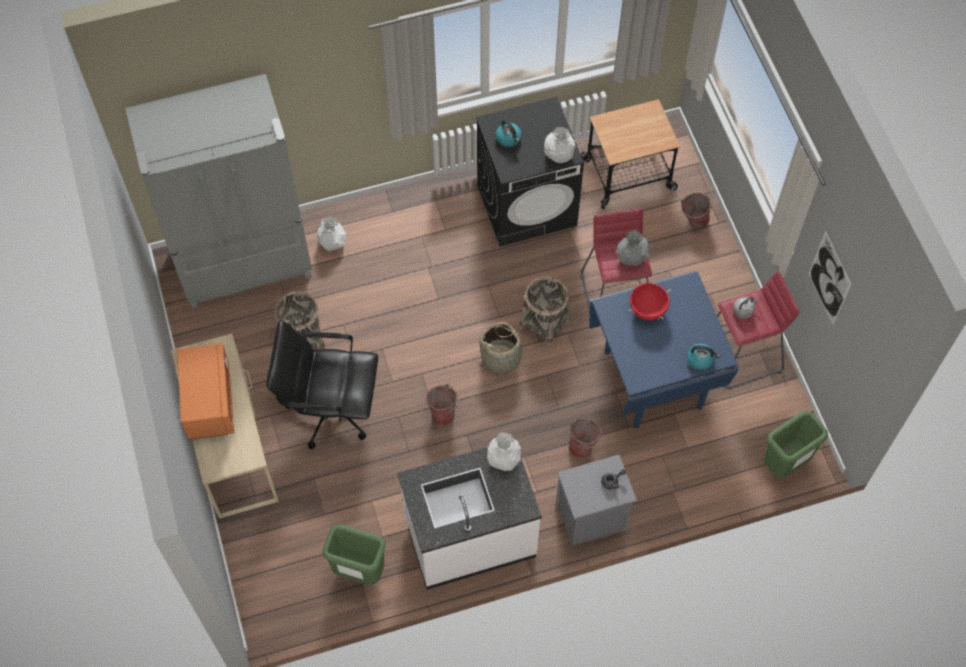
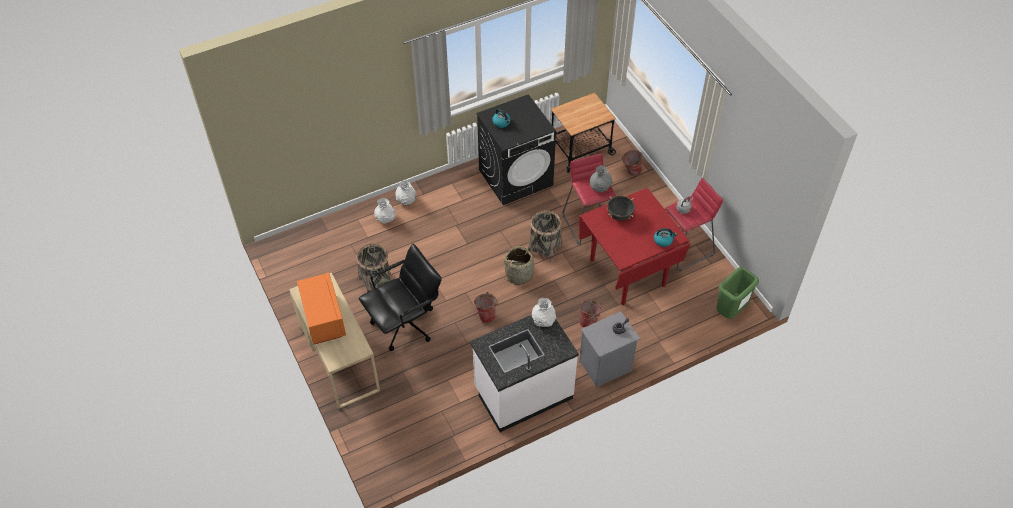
camera: 10 degrees left, 10 degrees down
(244, 263) = (325, 240): grey fridge -> none
(330, 408) = (405, 324): black office chair -> black office chair turned 150 degrees clockwise
(358, 571) = (448, 428): green trash can -> none
(558, 154) = (537, 128): white vase -> white vase (406, 200)
(647, 310) = (619, 215): red cooking pot -> black cooking pot
(653, 379) = (628, 272): blue dining table -> red dining table
(829, 278) = (741, 168): picture -> none

